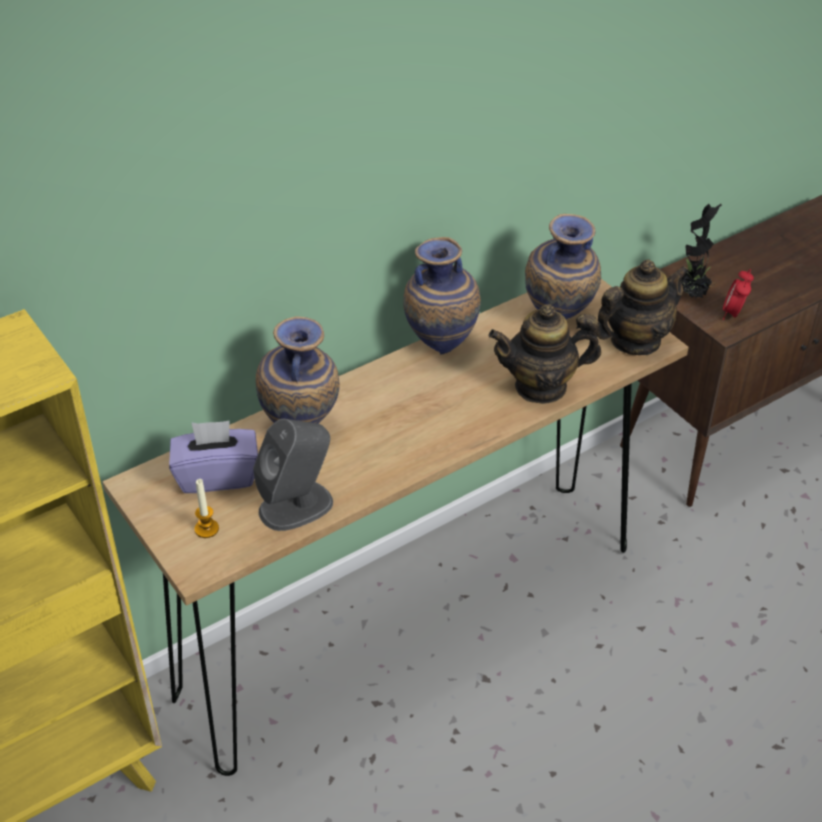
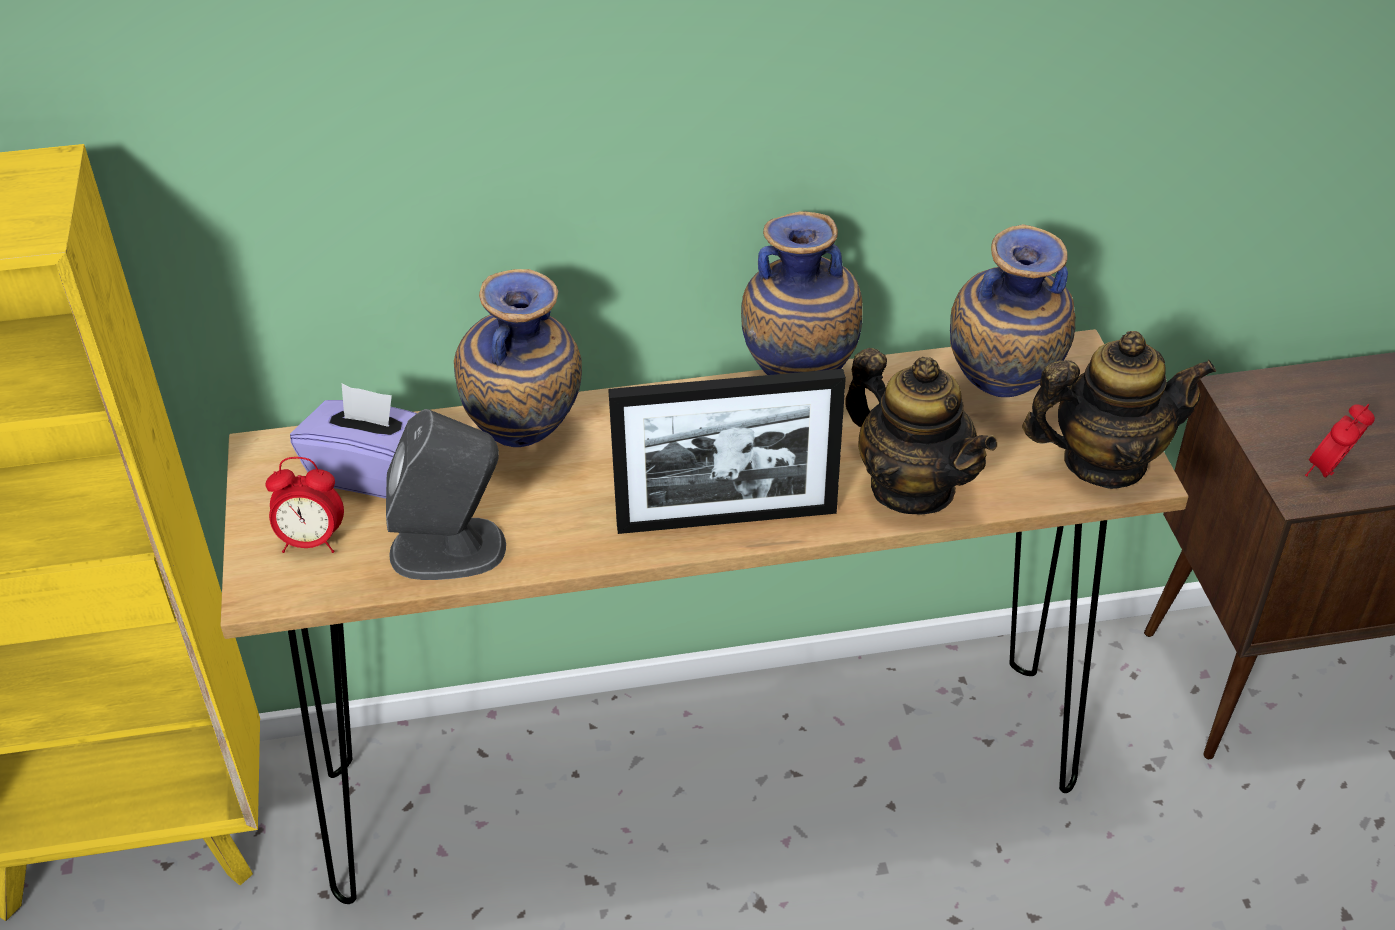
camera: 25 degrees right, 0 degrees up
(206, 529) = (311, 541): candle -> alarm clock
(449, 436) = (726, 519): none -> picture frame
(541, 386) = (912, 487): teapot -> teapot turned 150 degrees counterclockwise
(692, 294) = (1276, 423): potted plant -> none

